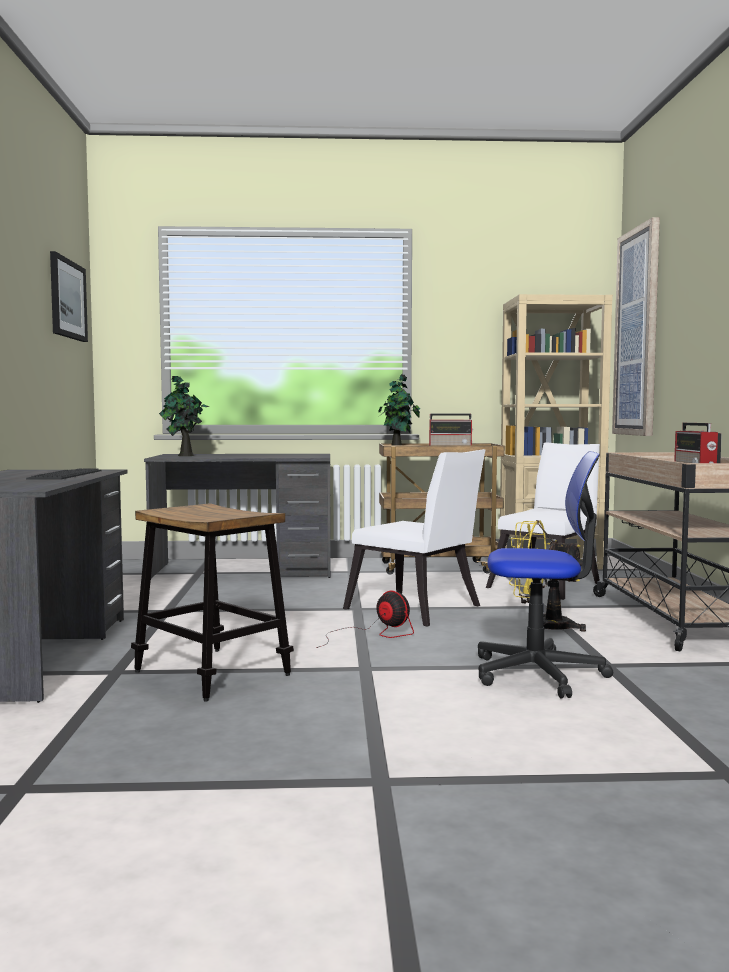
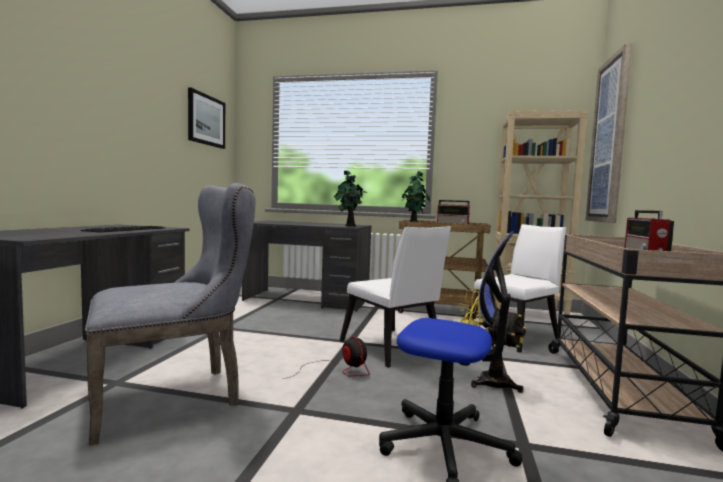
camera: 15 degrees right, 0 degrees up
(184, 455) = (272, 222): potted plant -> potted plant (349, 226)
(212, 673) = (176, 396): stool -> grey chair

